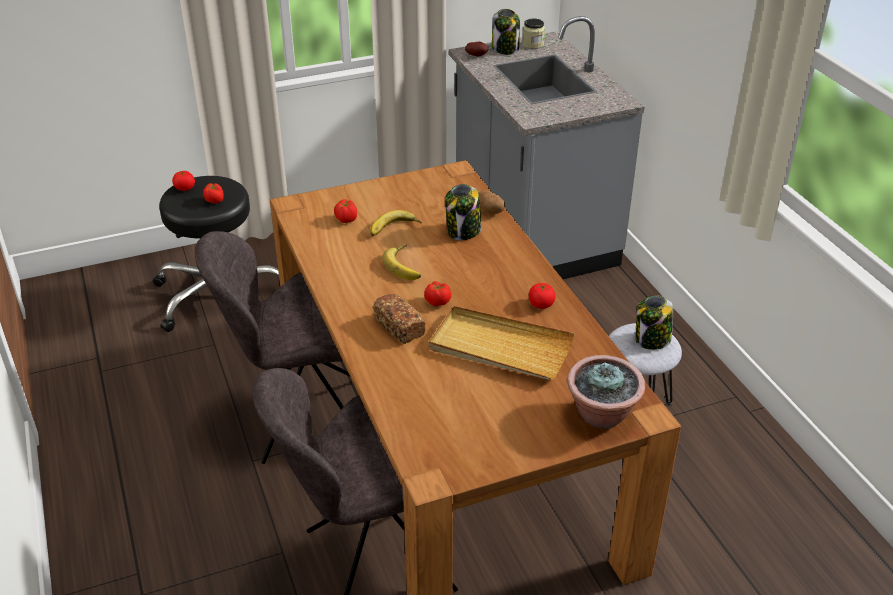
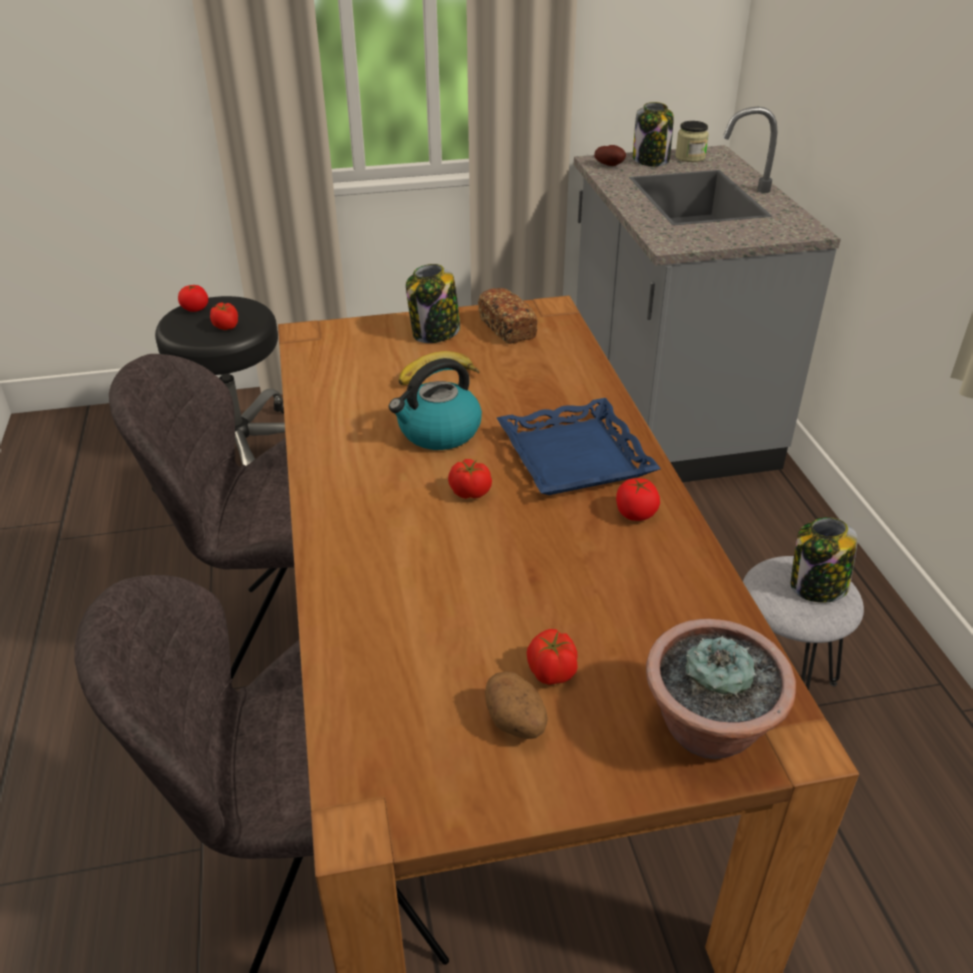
camera: 10 degrees right, 0 degrees up
(346, 220) = (373, 360): tomato -> tomato (551, 672)
(399, 327) = (397, 527): bread -> bread (507, 329)
(406, 266) = (438, 432): banana -> kettle
(463, 231) = (539, 390): jar -> jar (435, 333)
(491, 211) = (587, 366): potato -> potato (516, 723)
(497, 273) = (576, 456): none -> blue tray
(500, 347) = (551, 579): beige tray -> none

